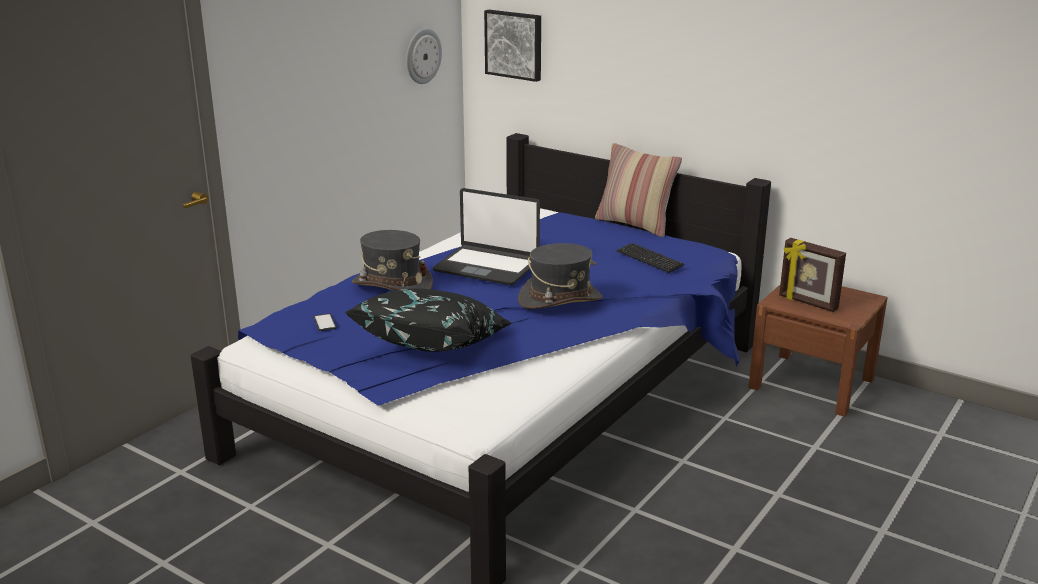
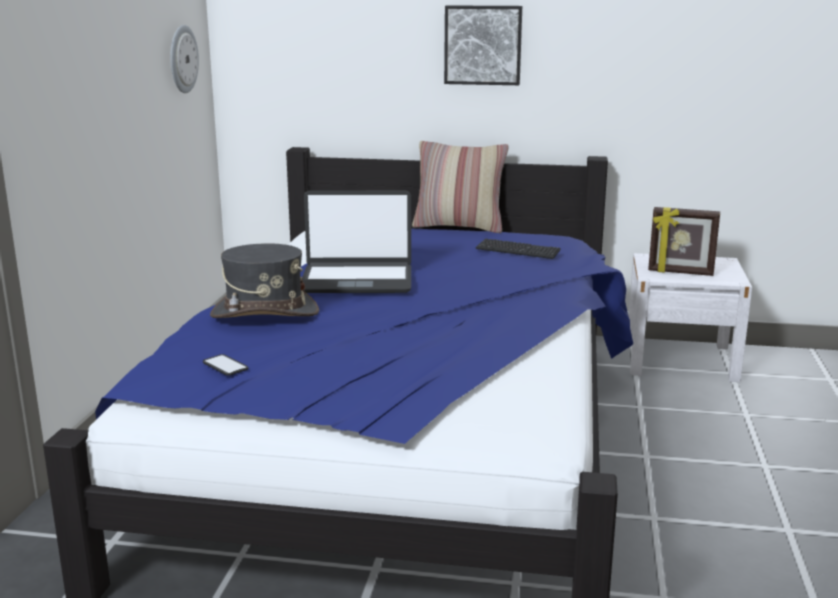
camera: 25 degrees left, 5 degrees down
(434, 345) = (391, 365): black pillow -> none
(514, 44) = (283, 44): picture -> picture (483, 45)
(560, 299) = (479, 297): grey hat -> none
(811, 383) = (680, 360): brown nightstand -> white nightstand

